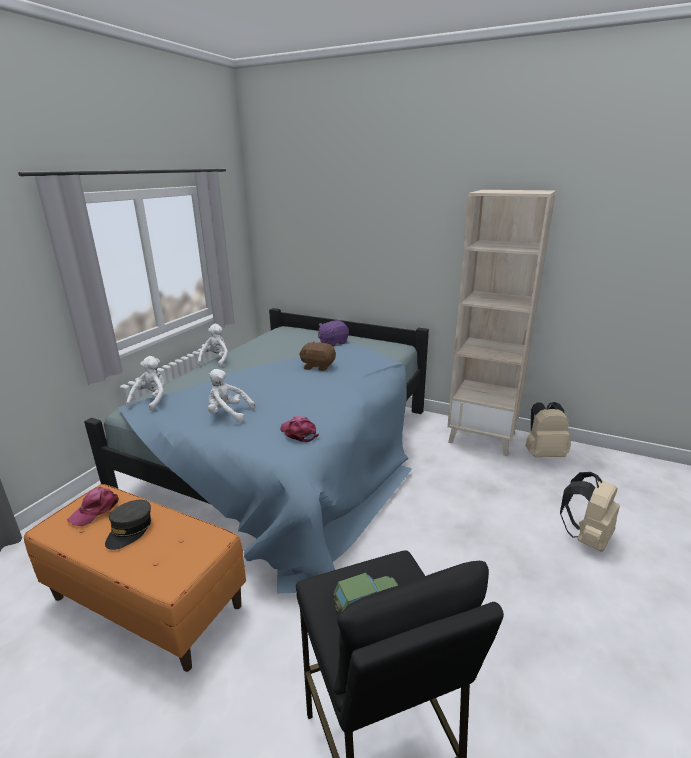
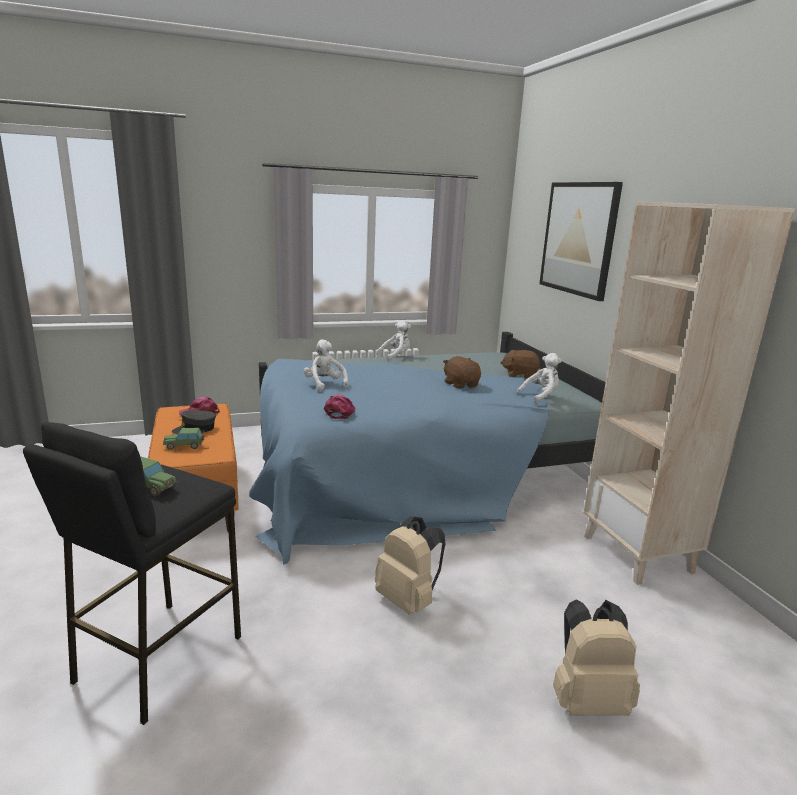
camera: 45 degrees right, 5 degrees down
(151, 400) = (301, 361): white plush toy -> white plush toy (540, 396)
(158, 554) = (184, 446): none -> toy car
(333, 342) = (520, 375): purple plush toy -> brown plush toy
(347, 220) = (578, 238): none -> picture
(543, 453) = (696, 610): beige backpack -> beige backpack (408, 600)

